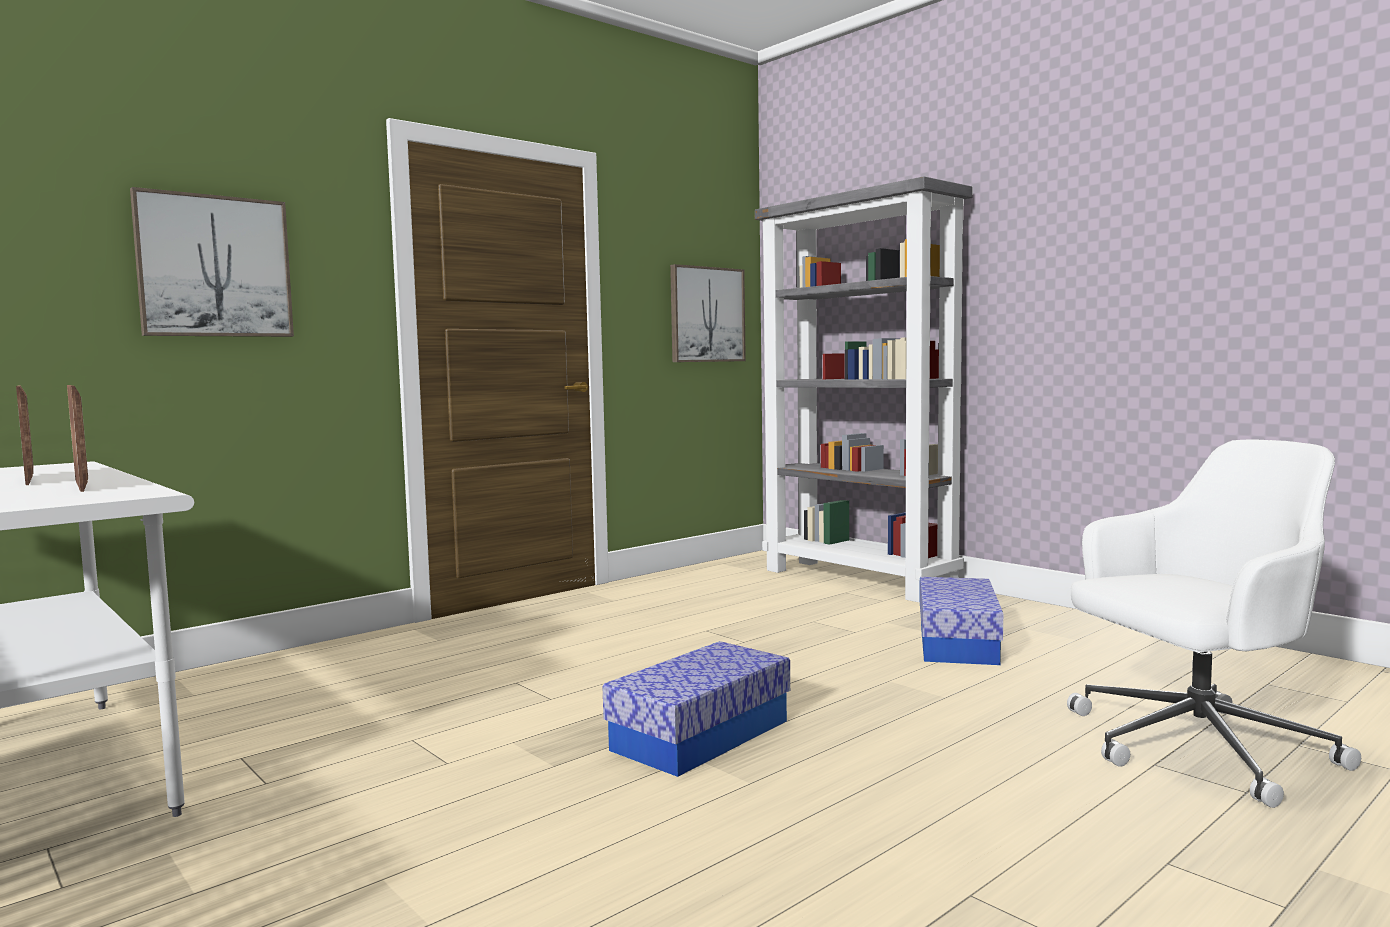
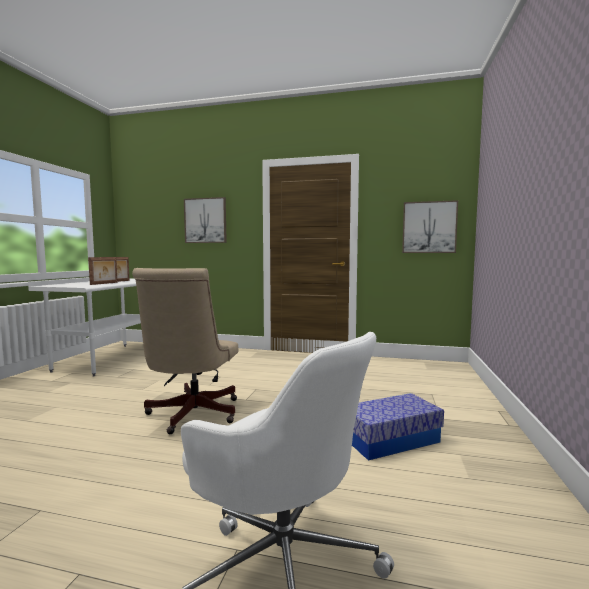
camera: 55 degrees right, 0 degrees up
(700, 735) = (190, 415): storage box -> beige office chair
(860, 580) = (463, 391): grey bookcase -> none

